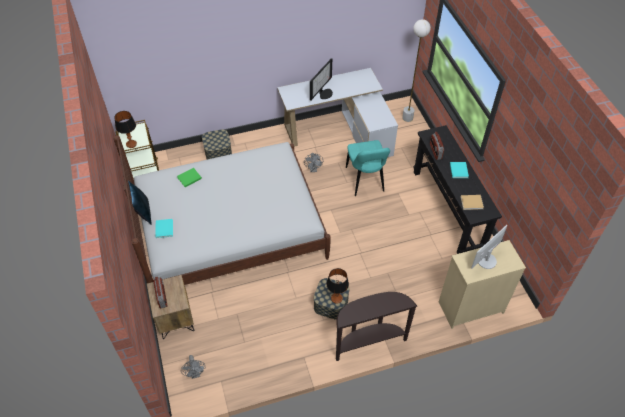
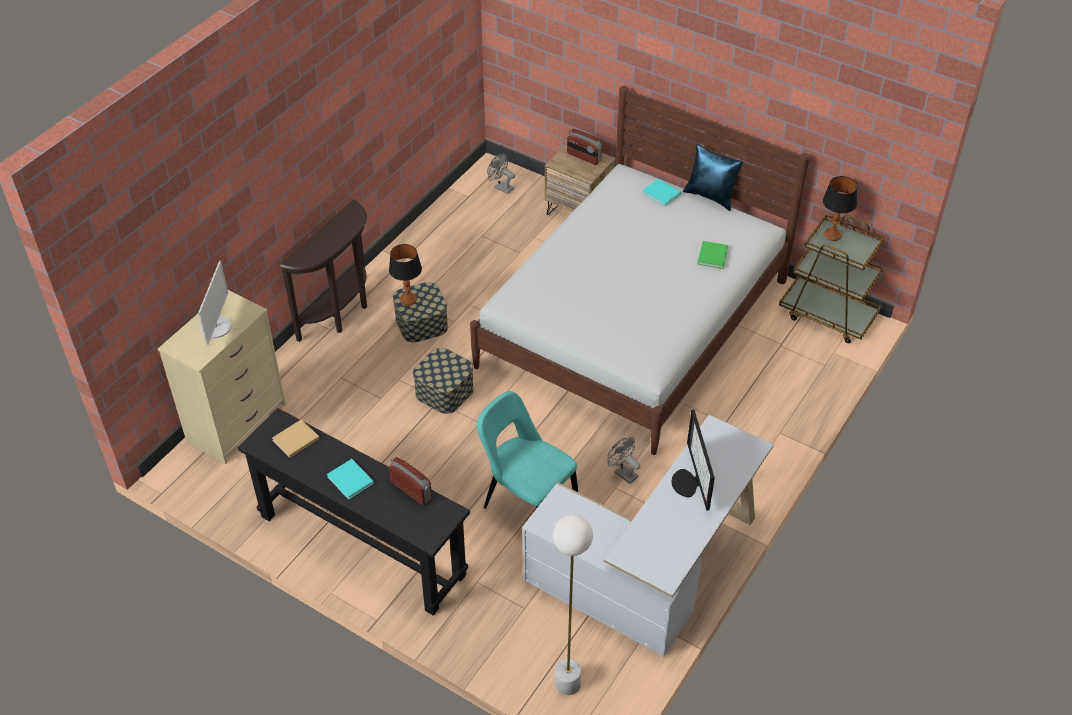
camera: 140 degrees right, 5 degrees down
(218, 152) = (787, 407): storage box -> storage box (444, 391)

